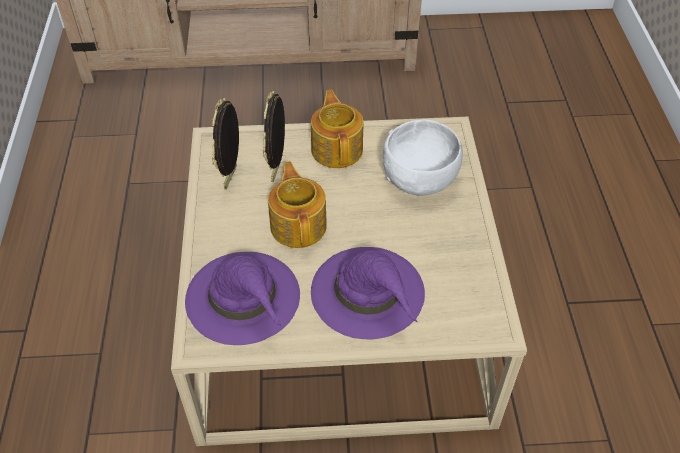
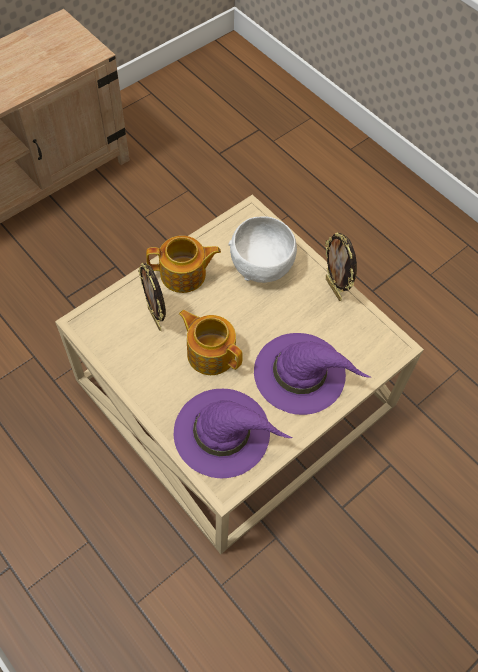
camera: 40 degrees left, 10 degrees up
(232, 177) = (126, 345): picture frame -> picture frame (334, 289)
(337, 149) = (184, 274): teapot -> teapot turned 135 degrees clockwise

